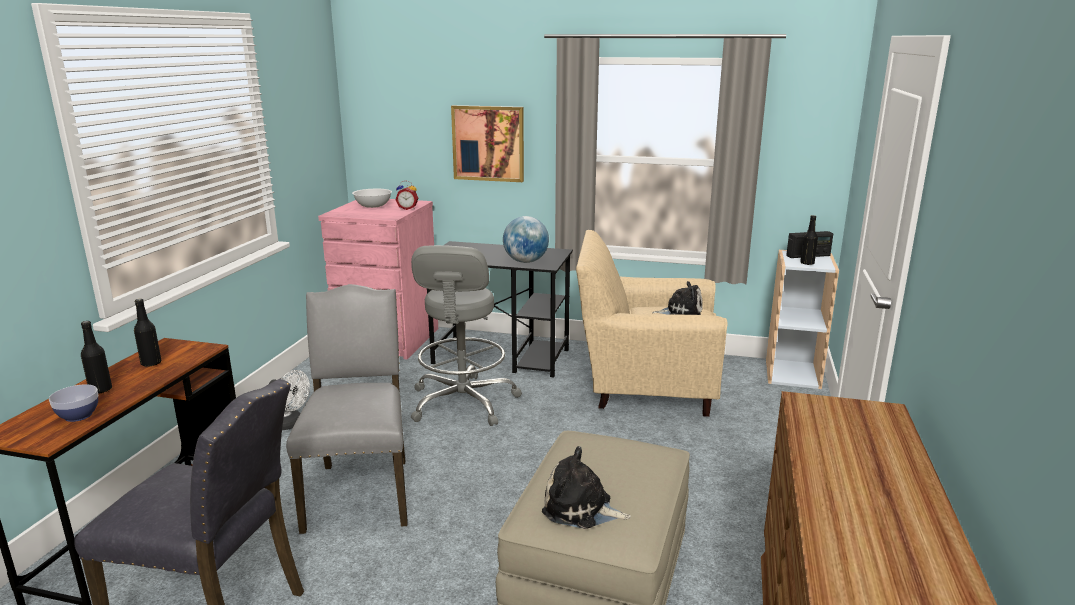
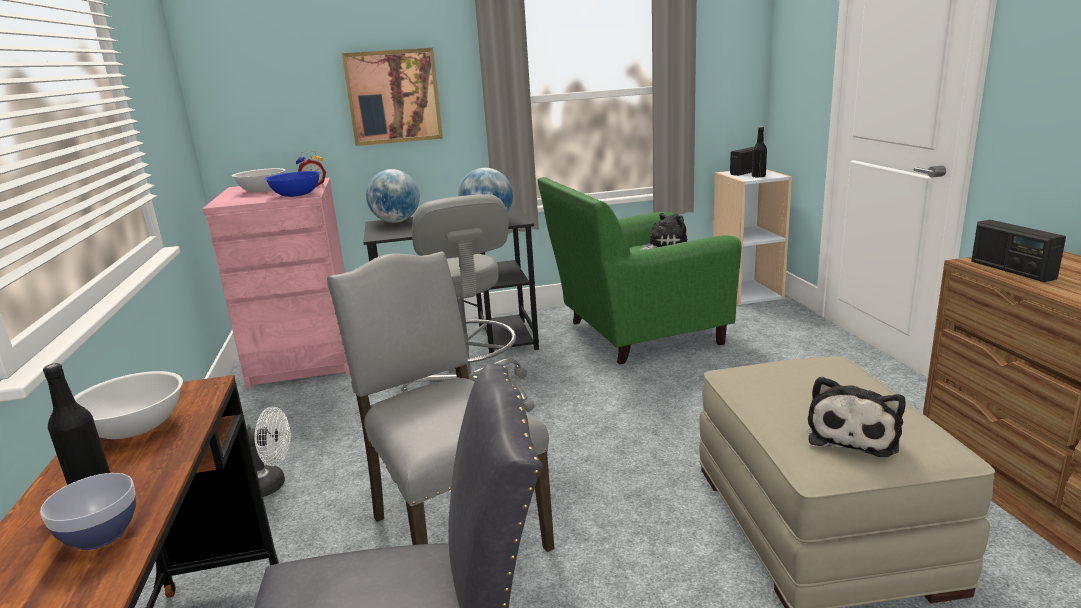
camera: 25 degrees left, 0 degrees up
(151, 363) = (136, 427): black bottle -> white bowl
(385, 215) = (296, 195): none -> blue bowl
(467, 246) = (396, 222): none -> globe
(581, 509) = (853, 435): plush toy -> plush toy turned 60 degrees counterclockwise
(645, 387) = (638, 335): beige armchair -> green armchair
(815, 416) = (1011, 270): none -> radio

